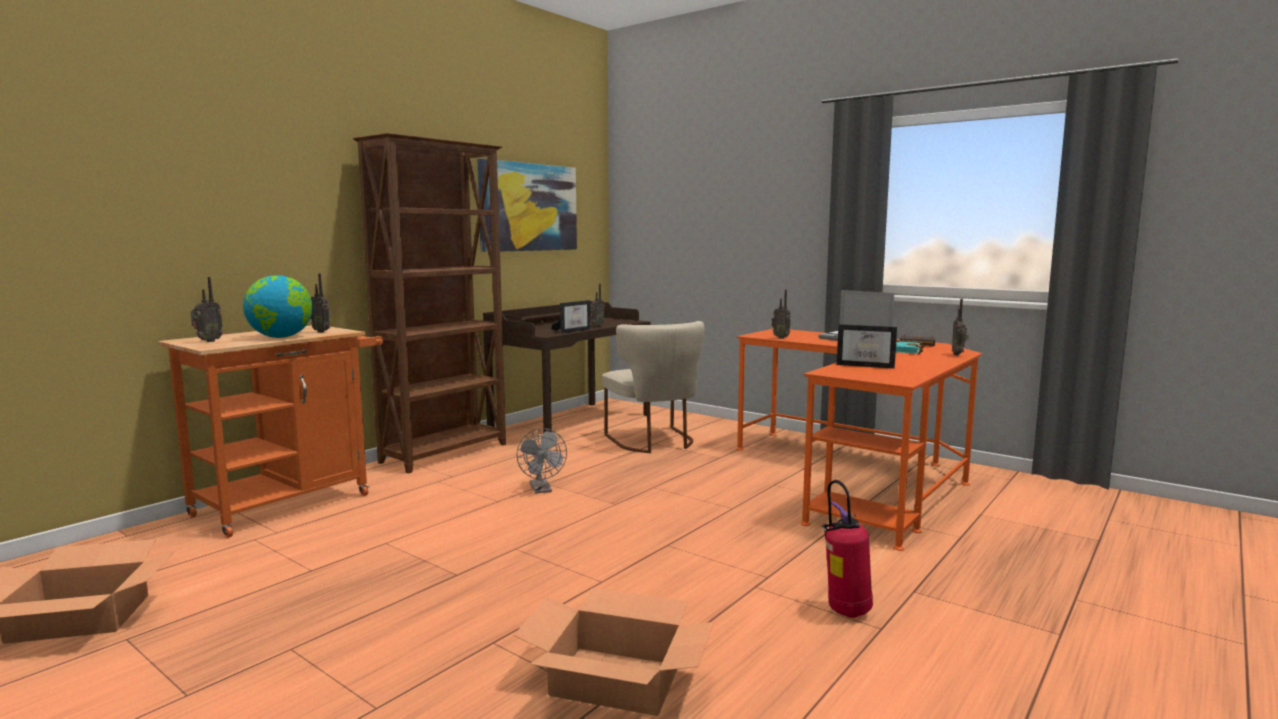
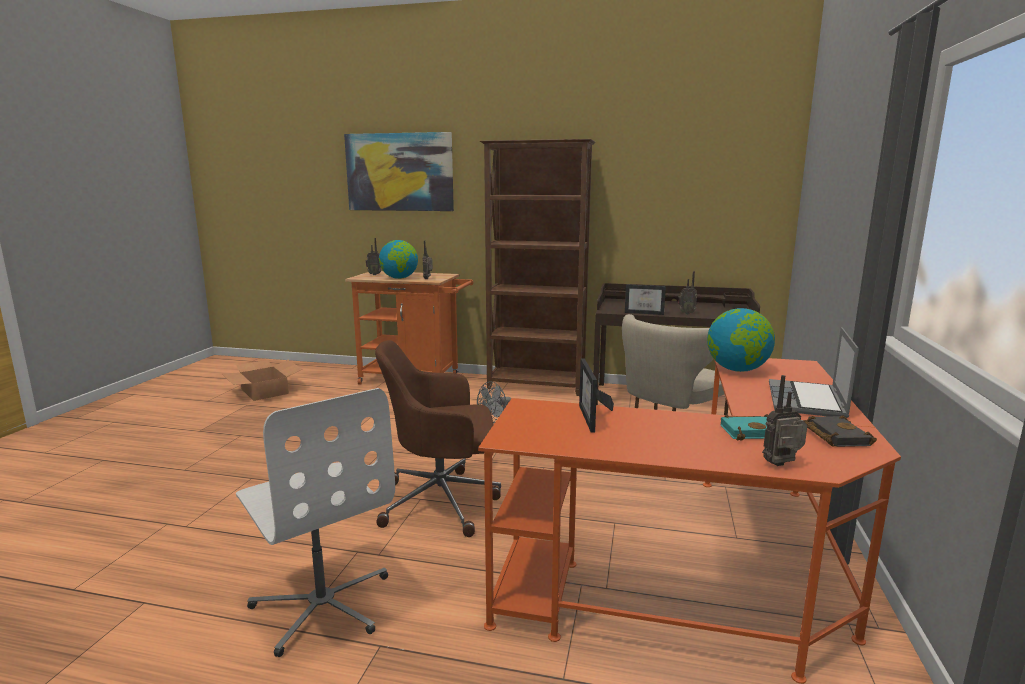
camera: 65 degrees right, 5 degrees up
(528, 207) = (671, 190): picture -> picture (399, 172)
(615, 679) = (208, 524): cardboard box -> none
(683, 536) = (442, 501): none -> brown office chair
(781, 338) = (737, 370): radio -> globe
(845, 611) = (323, 604): fire extinguisher -> white office chair

